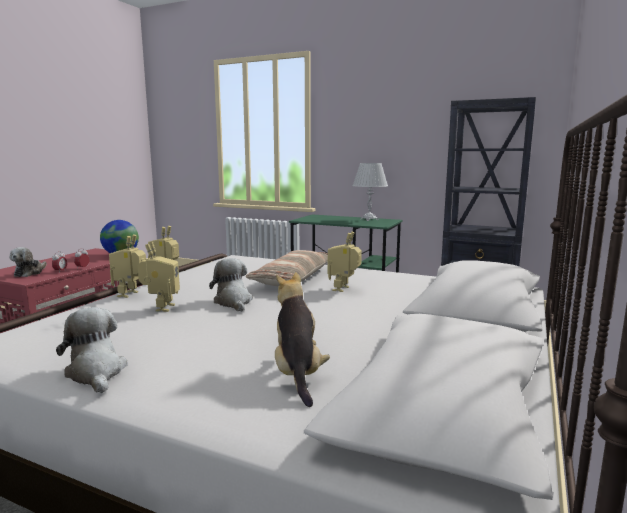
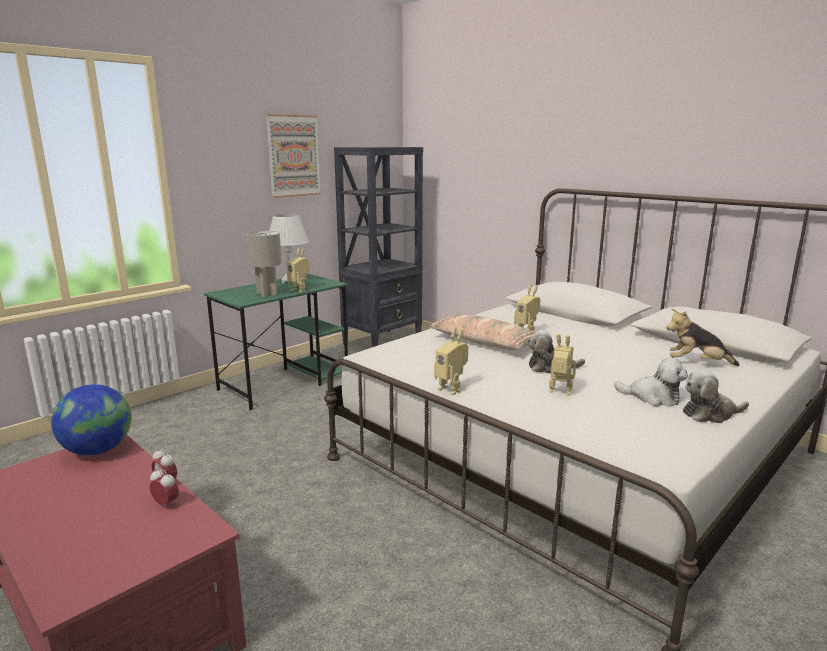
camera: 70 degrees left, 5 degrees up
(29, 273) = (133, 539): plush toy -> plush toy (652, 397)
(131, 294) = (507, 405): toy robot -> toy robot (299, 290)
(325, 220) = (266, 294): none -> grey table lamp
(414, 115) = (293, 156): none -> picture

